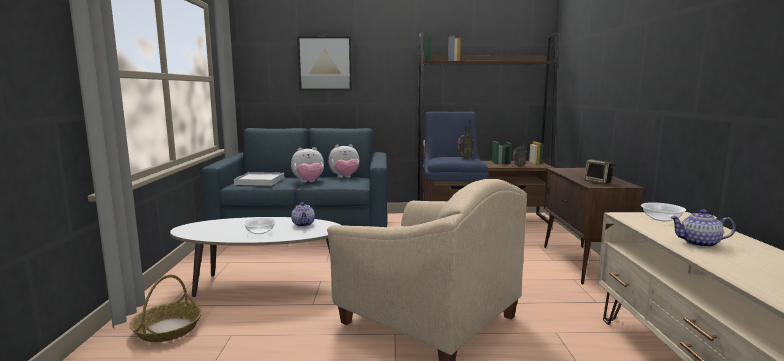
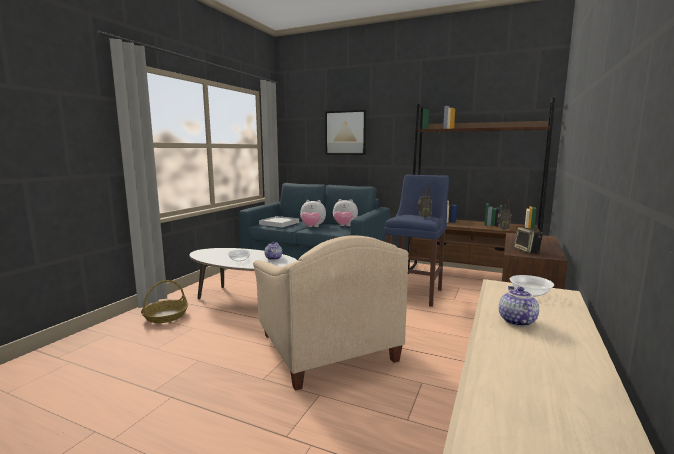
camera: 25 degrees right, 0 degrees up
(699, 244) = (516, 321): teapot -> teapot turned 60 degrees clockwise

